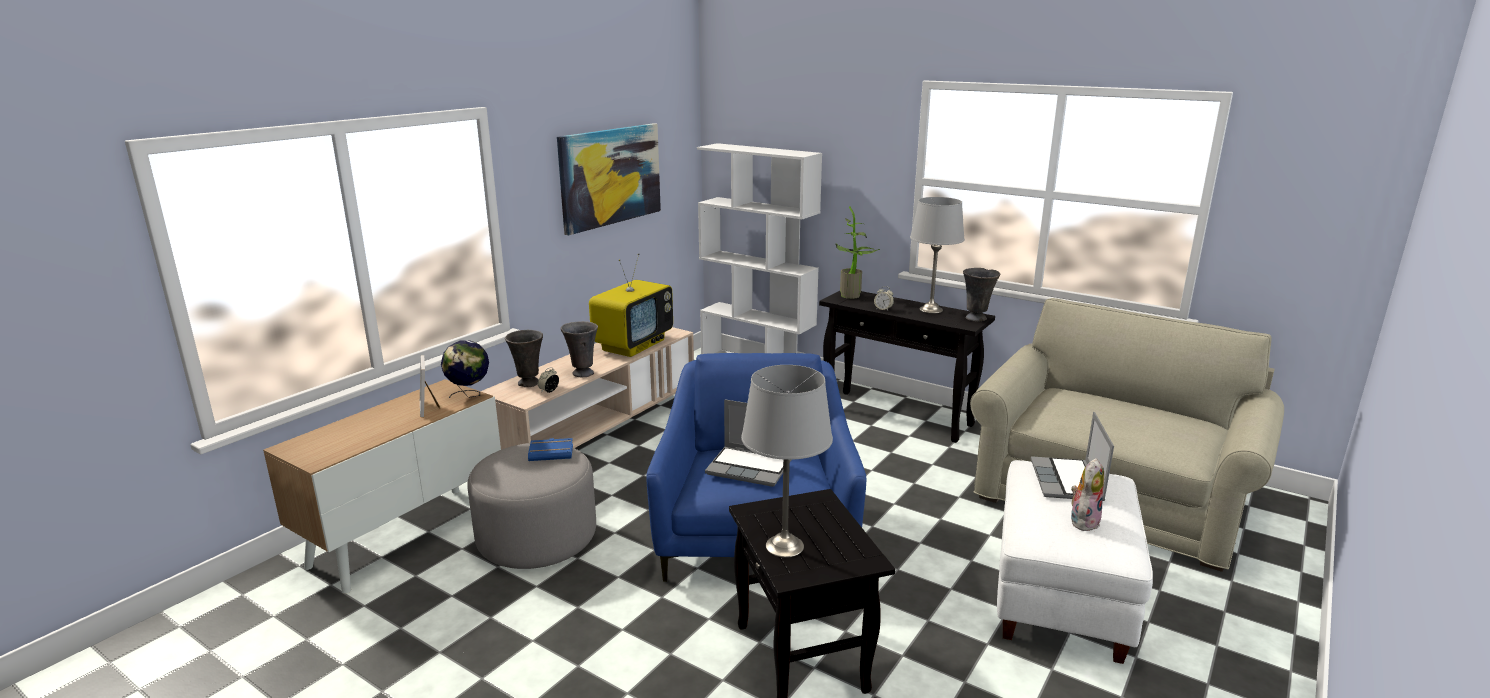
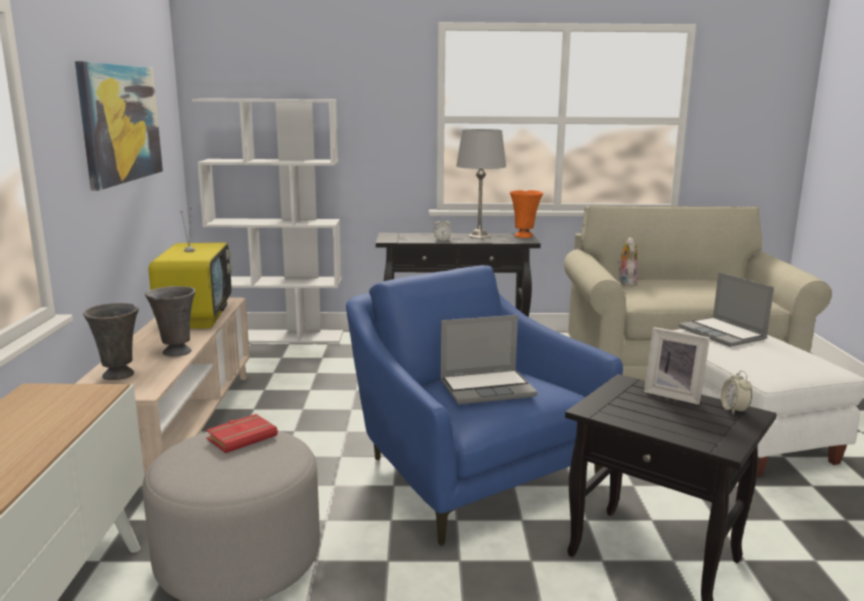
camera: 35 degrees left, 5 degrees down
(430, 408) = (53, 416): picture frame -> picture frame (674, 394)
(469, 395) = (93, 390): globe -> none
(549, 391) = (159, 376): alarm clock -> alarm clock (734, 410)
(552, 452) = (242, 437): blue book -> red book
(785, 546) = (674, 425): grey table lamp -> none
(853, 295) = (398, 235): potted plant -> none
(977, 318) = (524, 236): grey vase -> orange vase
(1083, 521) = (777, 354): plush toy -> plush toy (626, 283)

